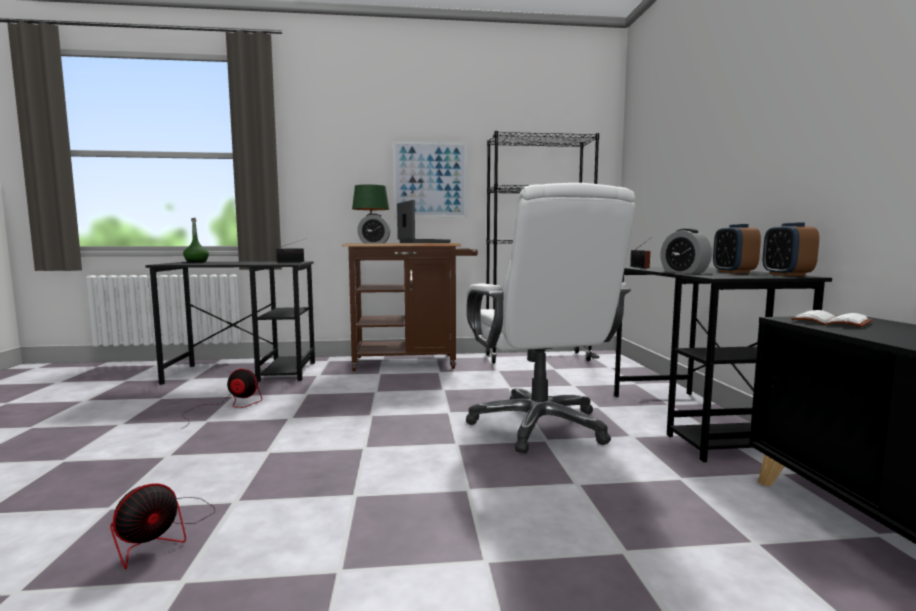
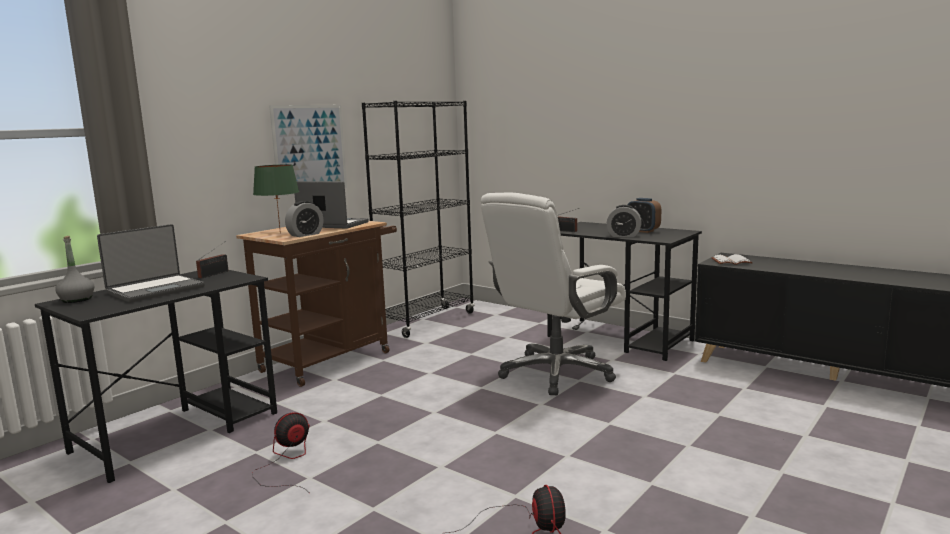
camera: 45 degrees left, 5 degrees up
(196, 262) = (77, 300): green bottle -> grey bottle
(234, 262) = (155, 290): none -> laptop
(539, 426) = (556, 373): white office chair -> white office chair turned 105 degrees clockwise
(786, 275) = (676, 230): alarm clock -> none

